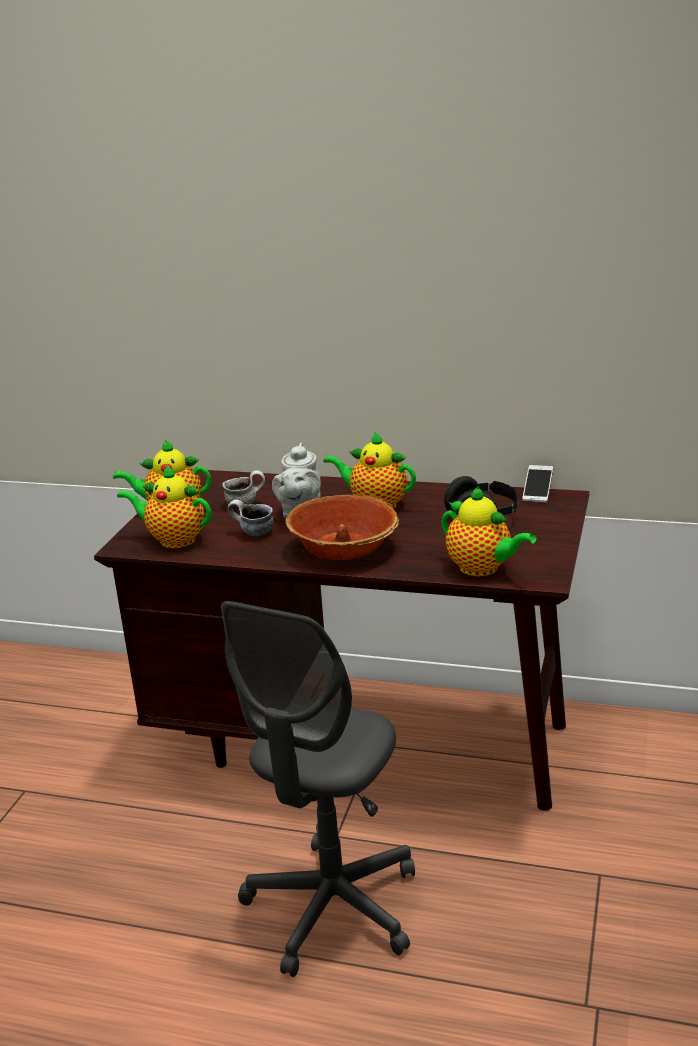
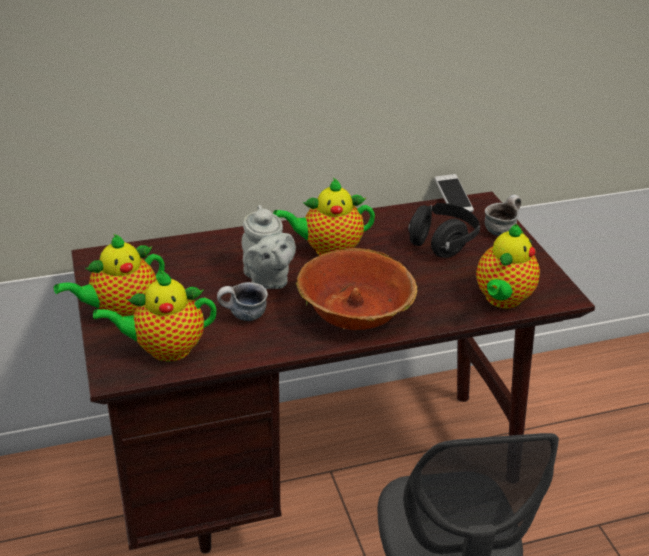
camera: 35 degrees left, 10 degrees up
(245, 503) = (194, 280): mug -> mug (501, 229)
(482, 569) = (502, 300): teapot -> teapot turned 105 degrees clockwise

